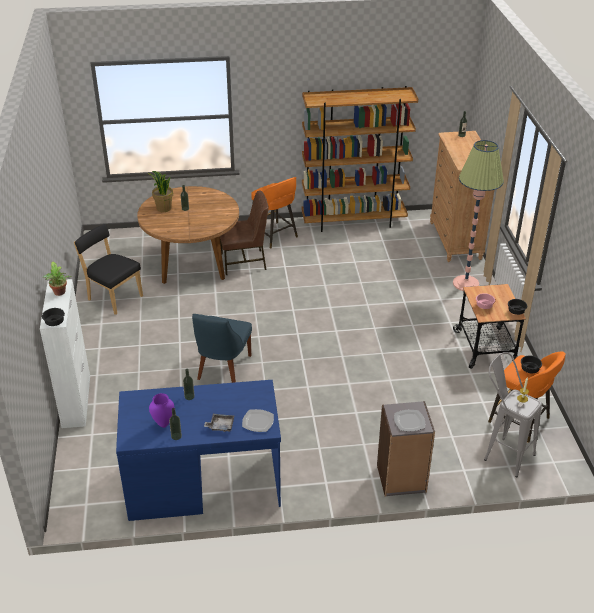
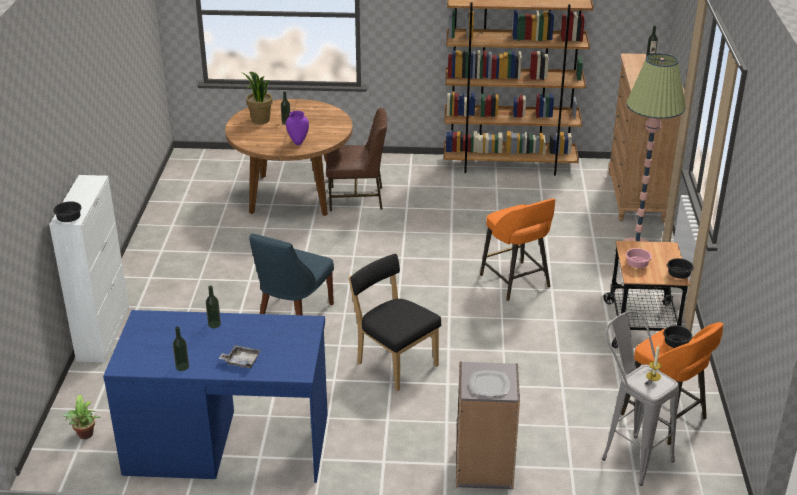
camera: 10 degrees right, 5 degrees down
(59, 293) = (87, 189): potted plant -> potted plant (85, 436)
(113, 297) = (185, 223): black chair -> black chair (394, 363)
(163, 423) = (172, 351): purple vase -> purple vase (298, 143)
(258, 421) = (290, 361): plate -> none
(274, 236) = (404, 173): orange stool -> orange stool (516, 282)

